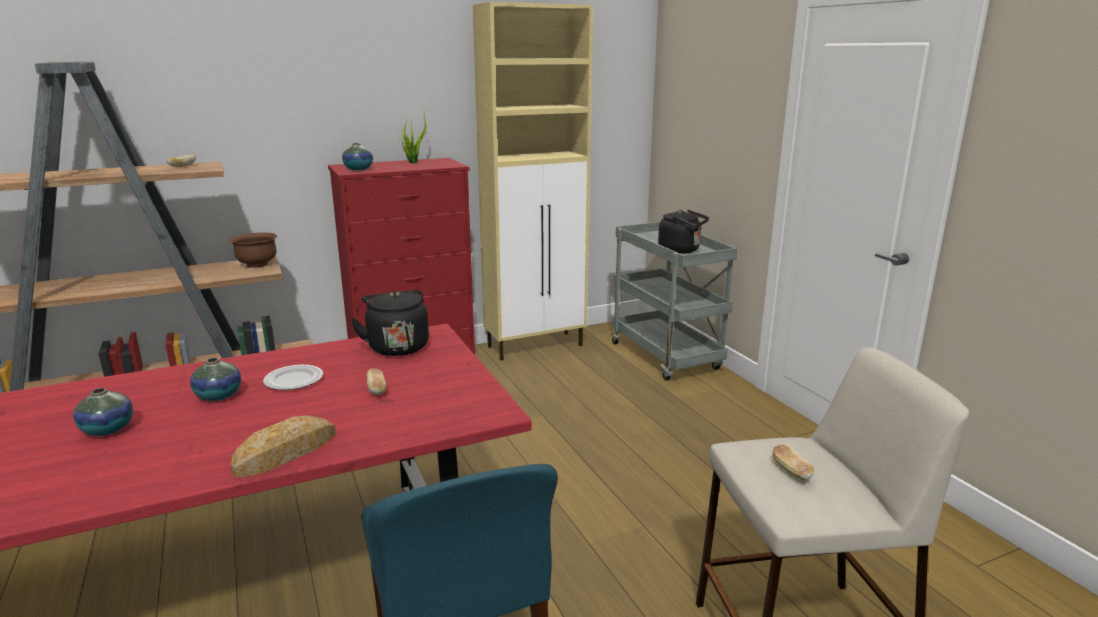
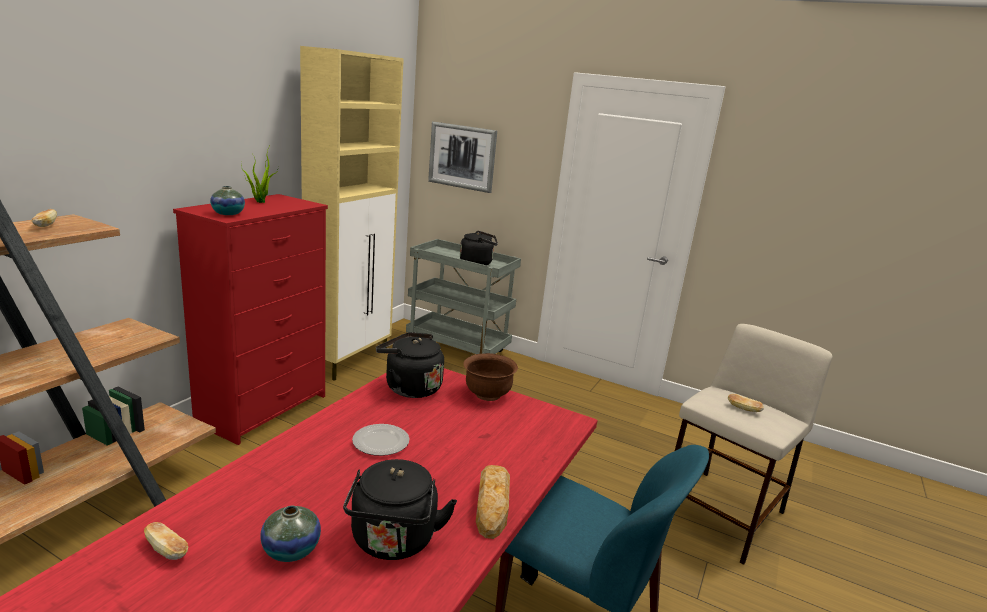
camera: 40 degrees left, 0 degrees up
(169, 450) = (393, 542): none -> black kettle
(218, 396) = (339, 478): vase -> none
(257, 264) = (126, 331): brown bowl -> brown bowl (487, 394)
(377, 389) = (462, 429): bread -> bread (167, 550)
(692, 119) = (462, 156): none -> picture

